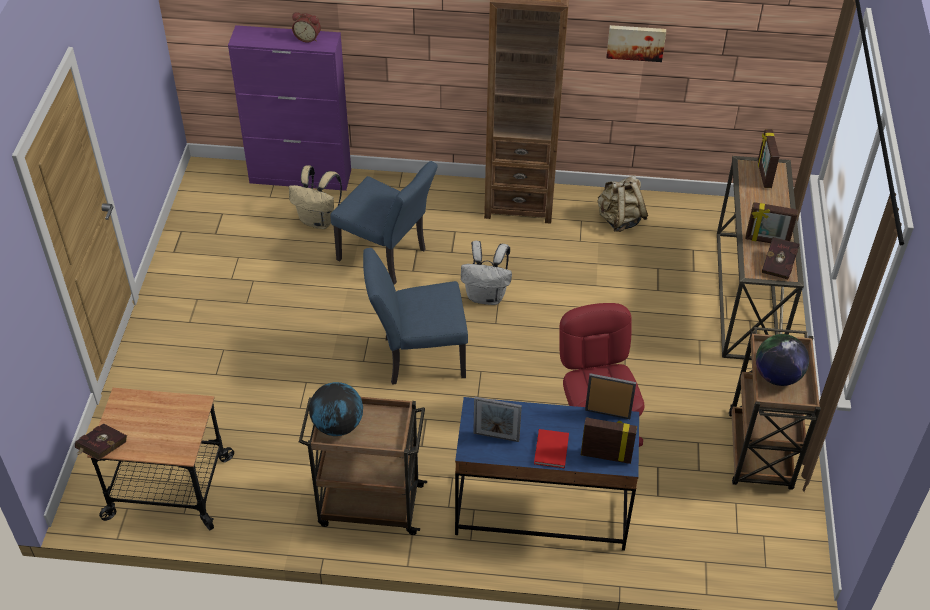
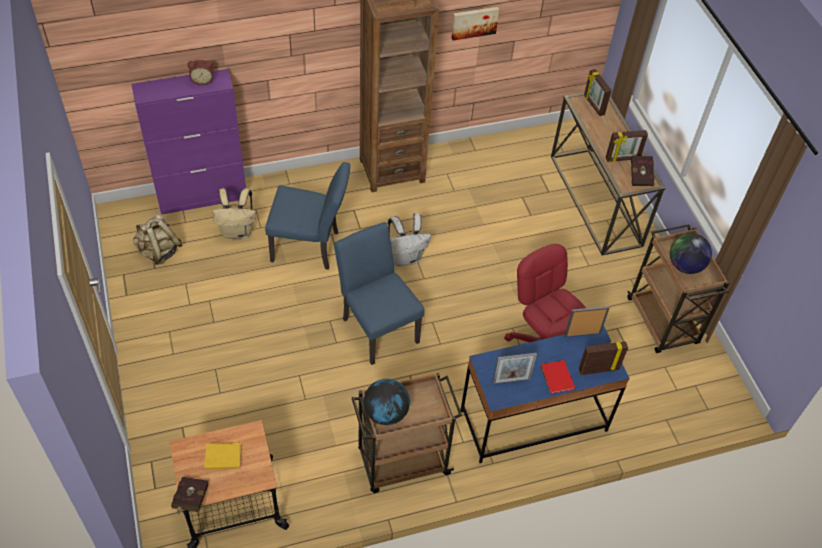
camera: 25 degrees left, 5 degrees up
(155, 418) = (222, 456): none -> yellow book
(417, 357) = (377, 326): blue chair -> blue chair turned 90 degrees clockwise
(619, 220) = (475, 165): beige backpack -> beige backpack (159, 251)

